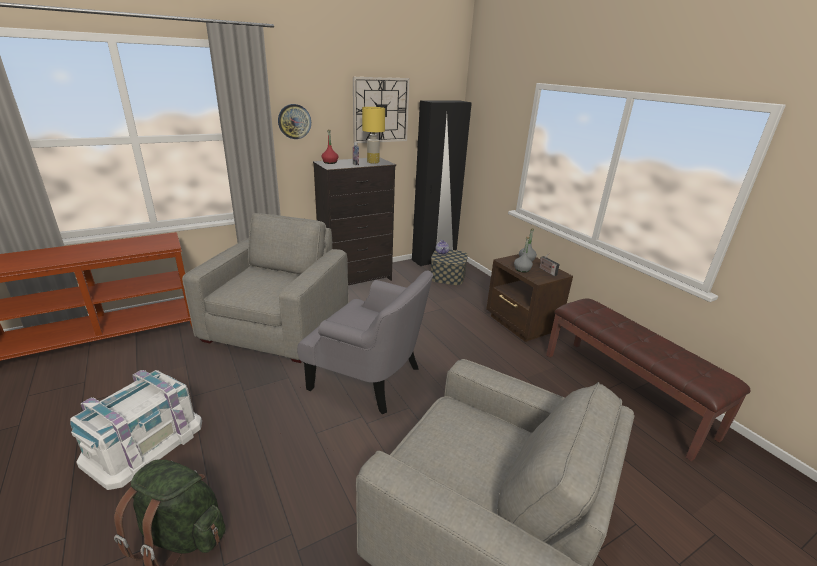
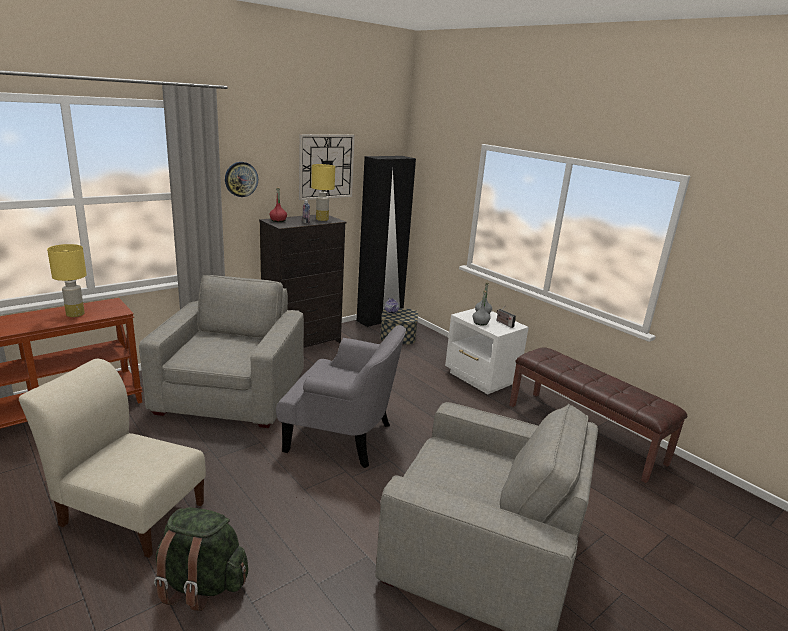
camera: 10 degrees left, 5 degrees down
(128, 247) = (75, 314): none -> yellow table lamp
(144, 442) = (129, 512): white storage box -> beige chair
(521, 324) = (481, 379): brown nightstand -> white nightstand

